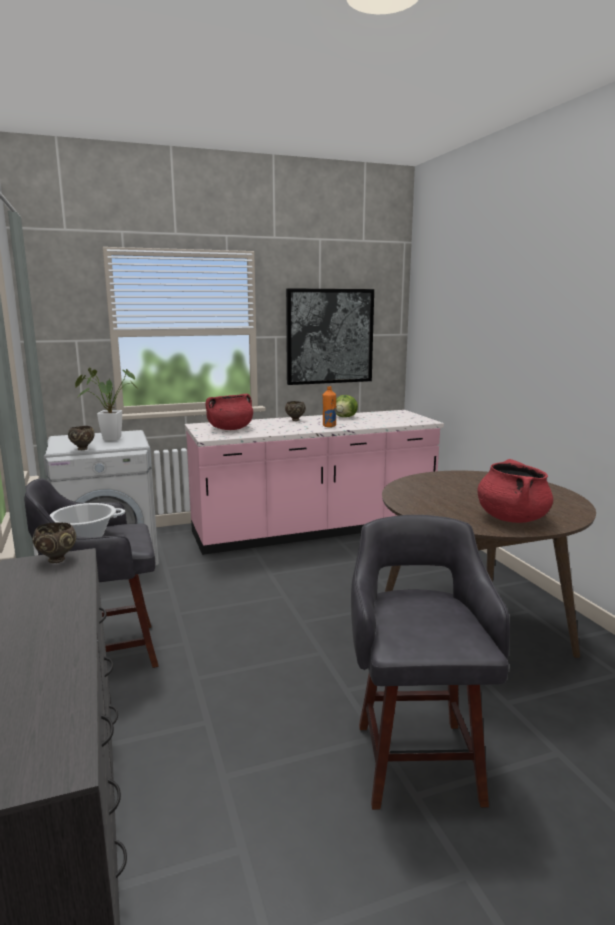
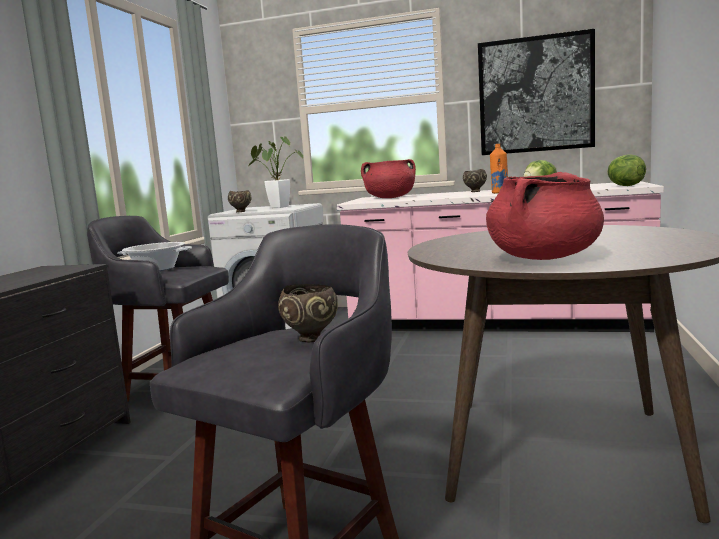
camera: 35 degrees right, 5 degrees down
(58, 560) = (67, 267): brown bowl -> brown bowl (312, 339)
(415, 420) = (624, 186): none -> lettuce

